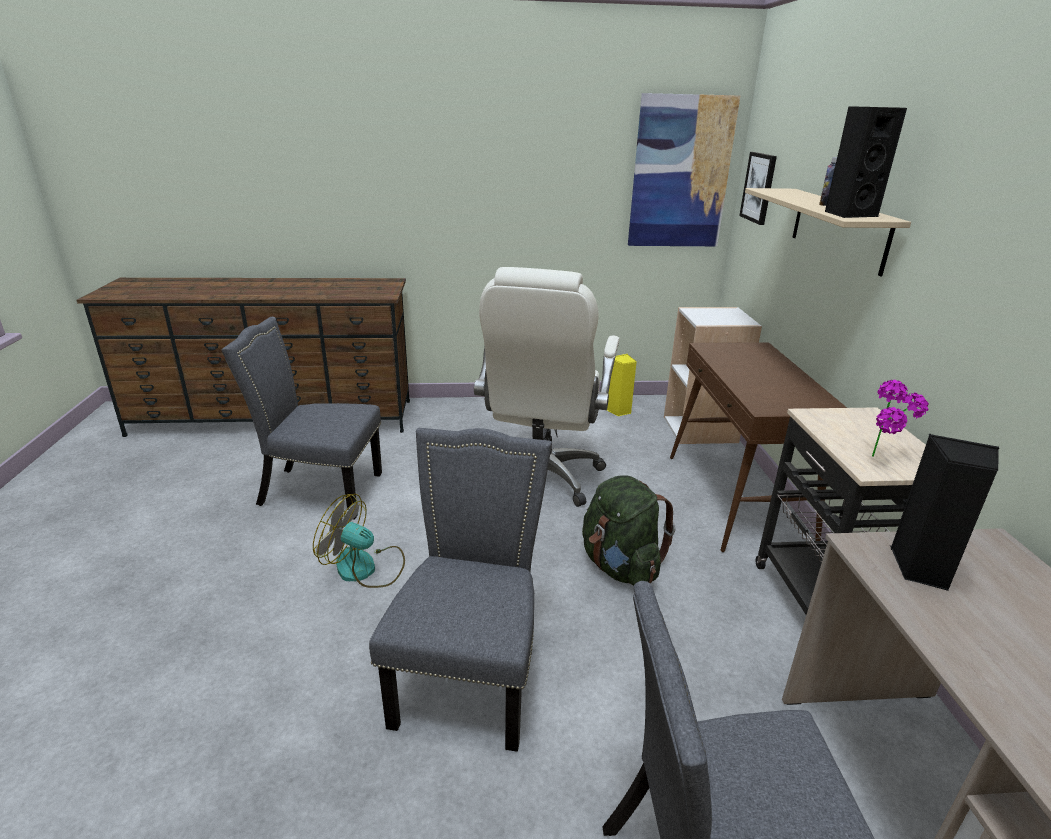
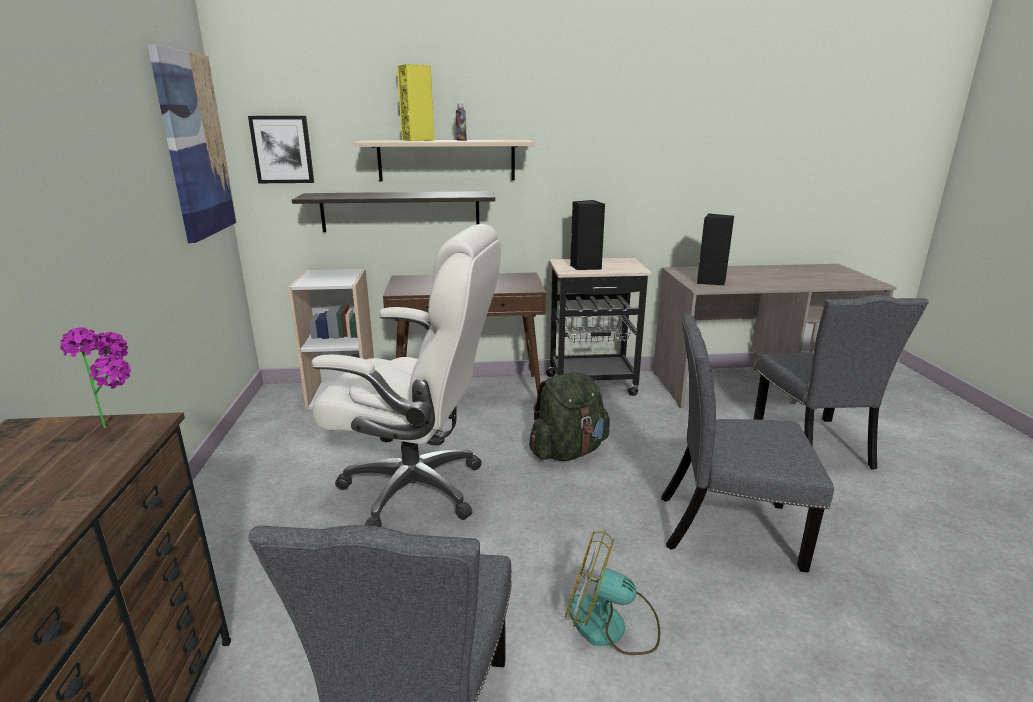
camera: 90 degrees left, 5 degrees down
(365, 568) = (611, 625): fan -> fan turned 90 degrees clockwise
(618, 410) = (272, 434): yellow speaker -> yellow speaker (418, 140)
(796, 277) = (400, 211): none -> shelf
(849, 214) = (507, 140): black speaker -> black speaker (585, 267)
(883, 461) = (624, 266): potted plant -> potted plant (120, 423)

